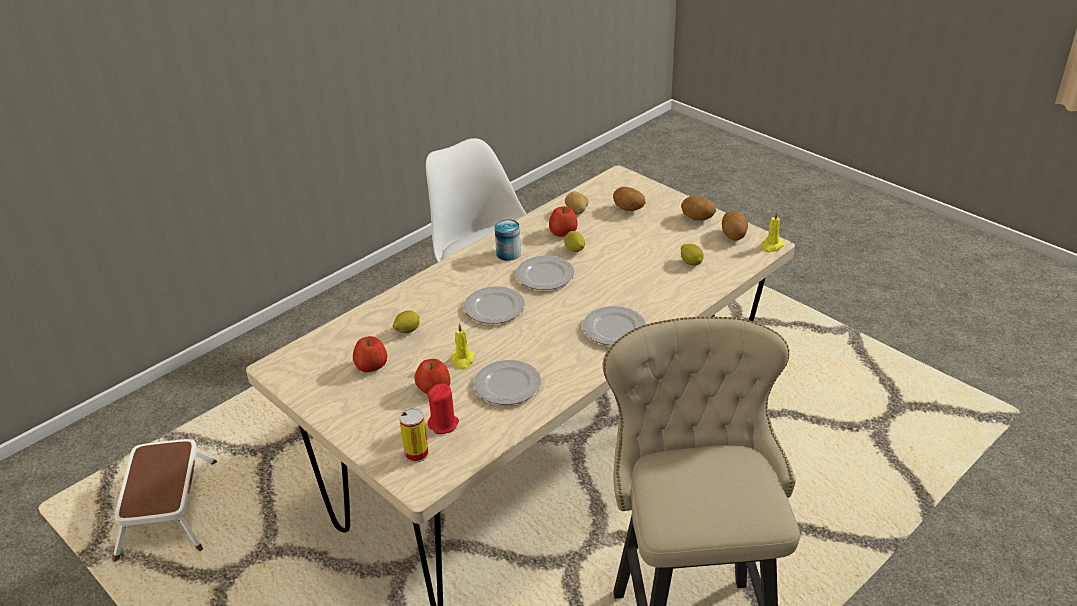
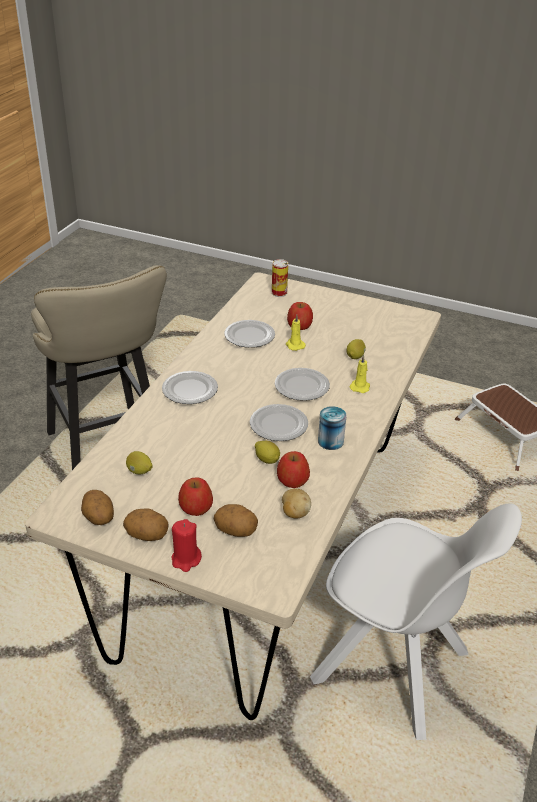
camera: 155 degrees right, 0 degrees up
(371, 365) = (357, 330): apple -> apple (196, 507)
(444, 424) = (275, 308): red candle -> red candle (186, 559)
(771, 246) = (52, 513): yellow candle -> yellow candle (360, 387)

